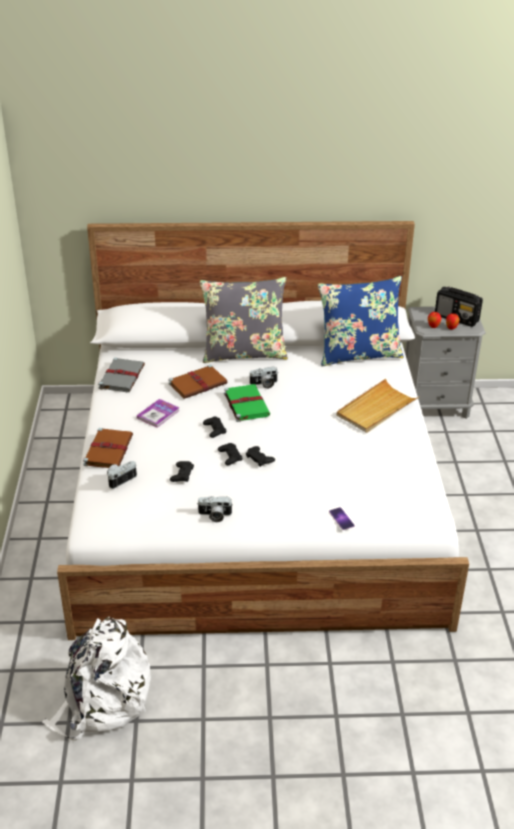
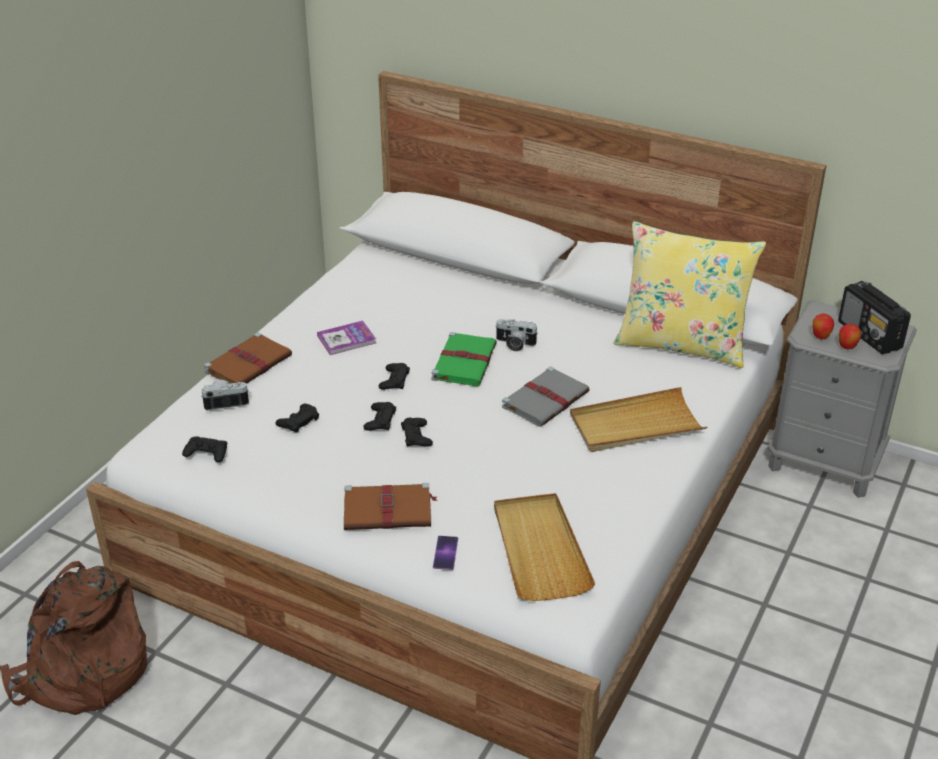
camera: 30 degrees right, 0 degrees up
(102, 701) = (82, 673): white backpack -> brown backpack
(122, 376) = (349, 281): grey book -> grey book (546, 399)
(140, 515) = (206, 453): none -> black game controller
(198, 383) = (431, 317): brown book -> brown book (389, 510)
(214, 515) = (292, 487): camera -> none
(244, 353) = (527, 297): grey pillow -> none
(358, 354) = (681, 344): blue pillow -> yellow pillow
(389, 497) = (539, 549): none -> beige tray

